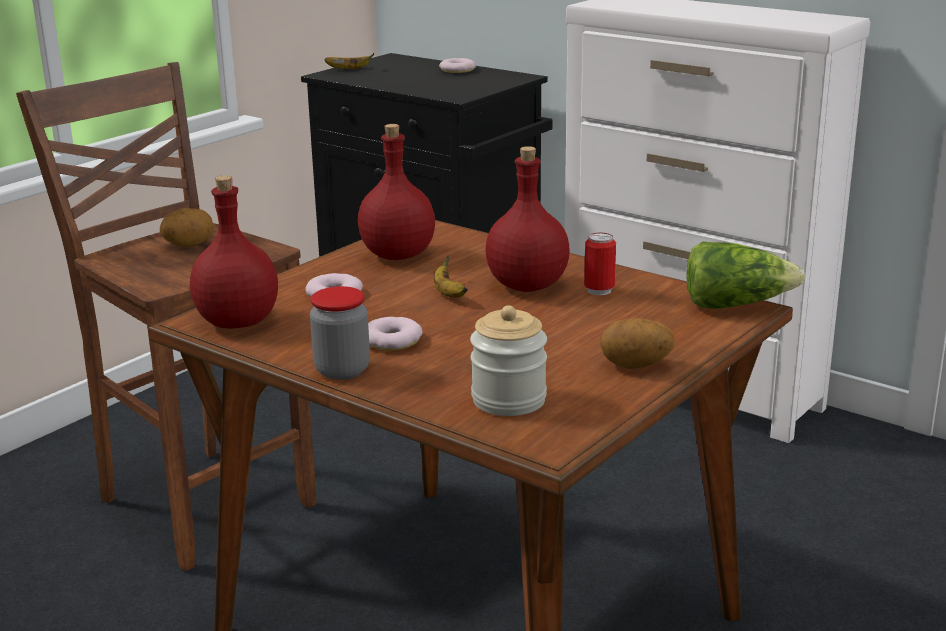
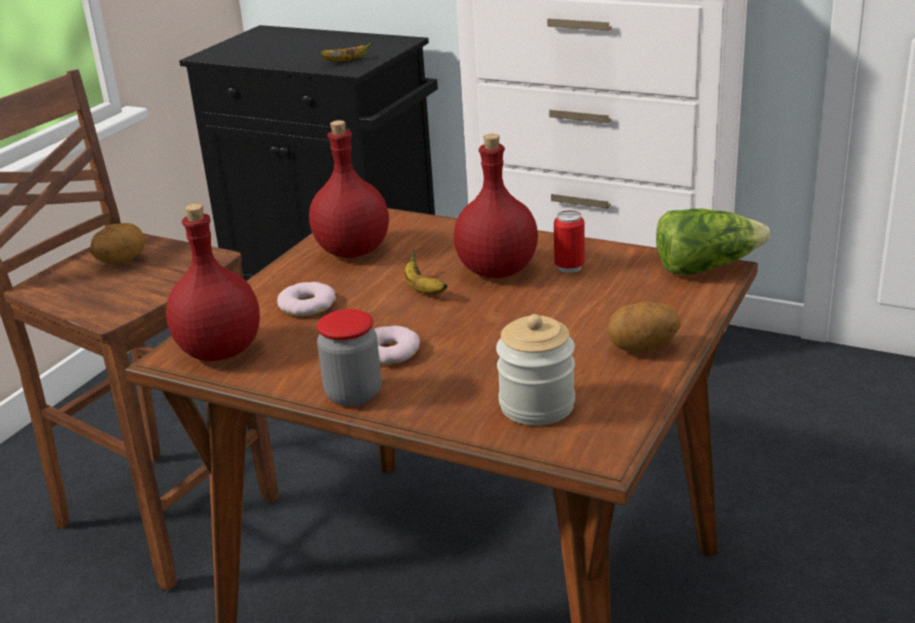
camera: 10 degrees left, 5 degrees up
(349, 69) = (226, 48): banana -> banana (346, 61)
(457, 70) = (336, 38): donut -> none

